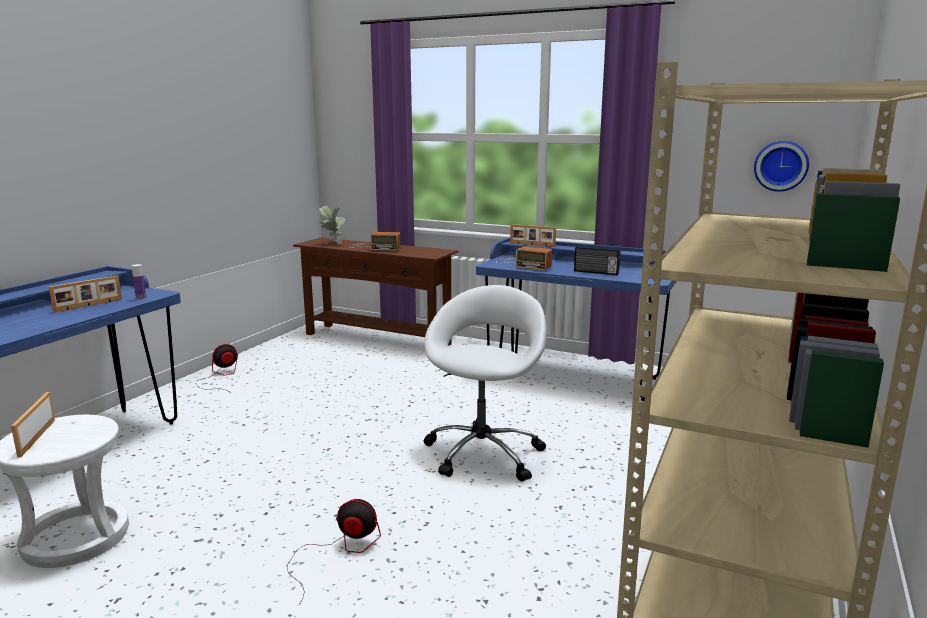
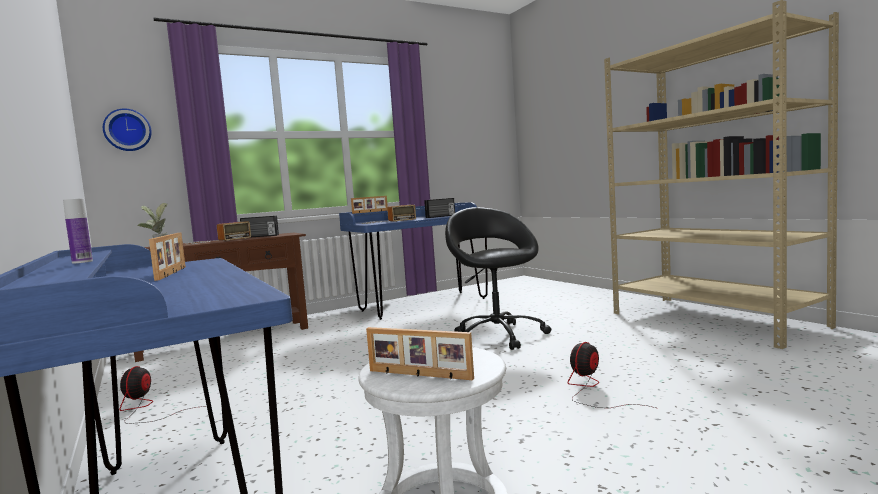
camera: 55 degrees left, 10 degrees down
(141, 298) = (205, 263): bottle -> bottle (82, 262)
(413, 250) = (260, 236): none -> radio
(484, 453) = (497, 336): white office chair -> black office chair
(781, 166) = (486, 147): wall clock -> wall clock (127, 130)

